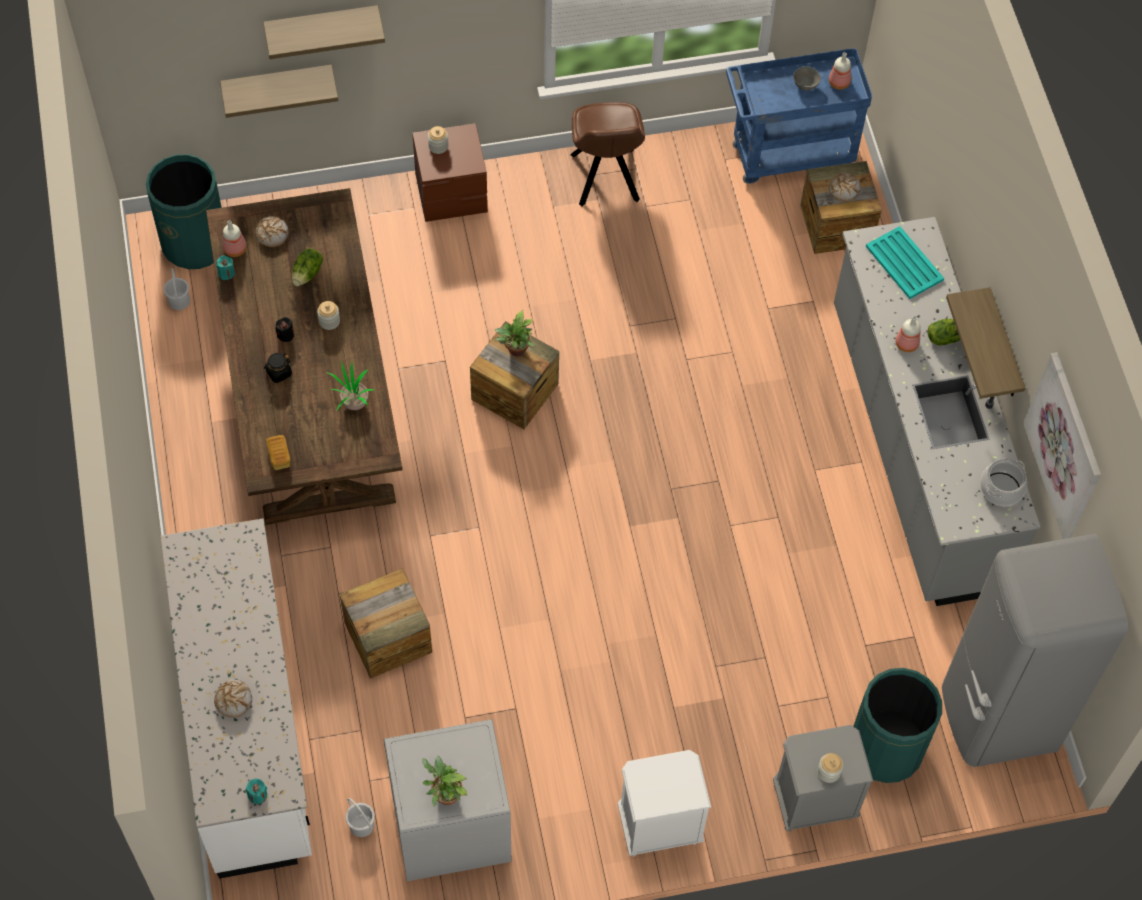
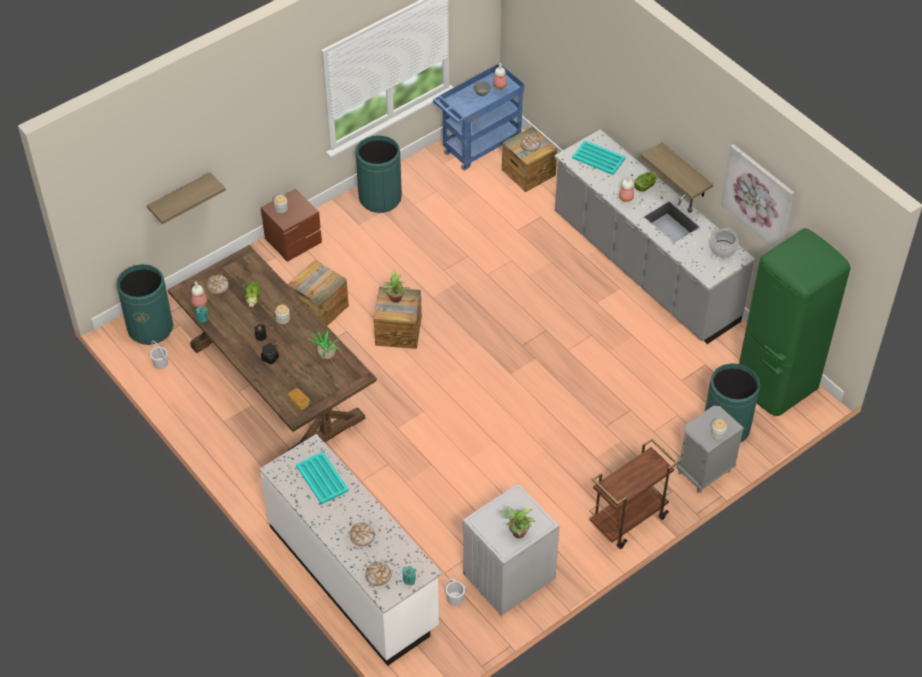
camera: 25 degrees left, 10 degrees down
(220, 769) = (378, 575): none -> bread
(231, 590) = (322, 479): none -> turquoise tray
(322, 26) = (202, 145): shelf -> none
(388, 637) = (406, 491): crate -> crate (319, 308)
(605, 178) = (380, 198): brown chair -> green trash can
(658, 827) = (627, 522): white nightstand -> brown cart
(995, 717) = (774, 386): grey fridge -> green fridge

